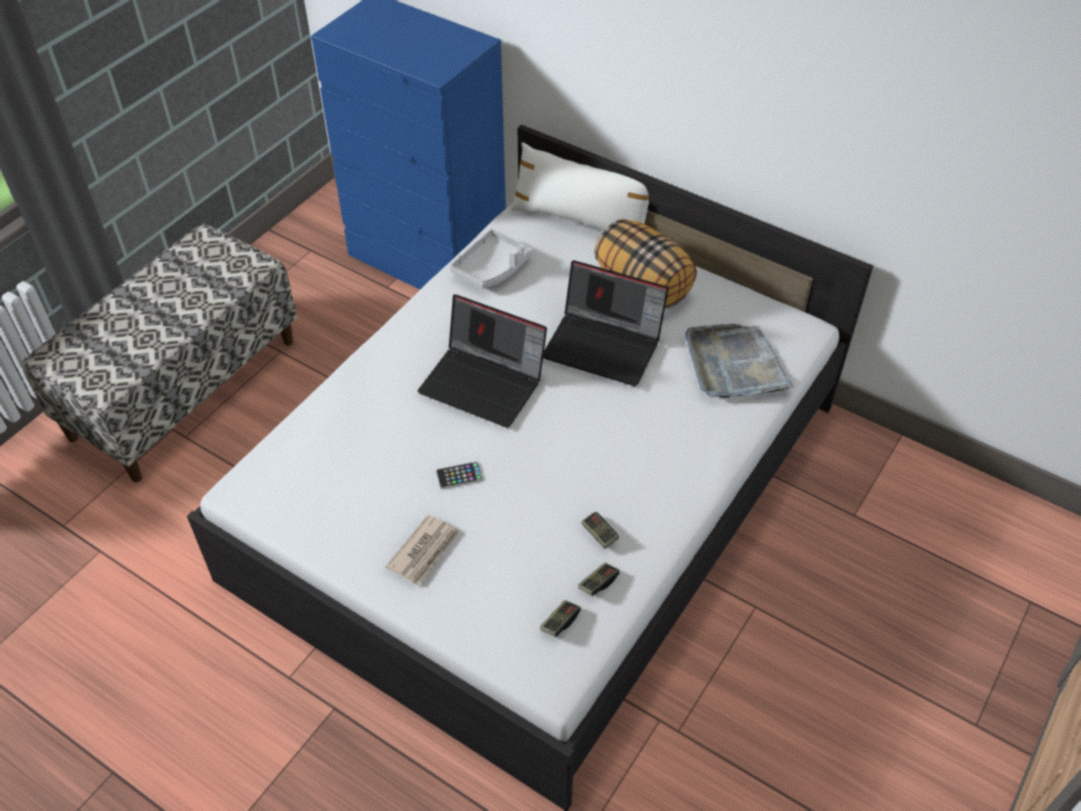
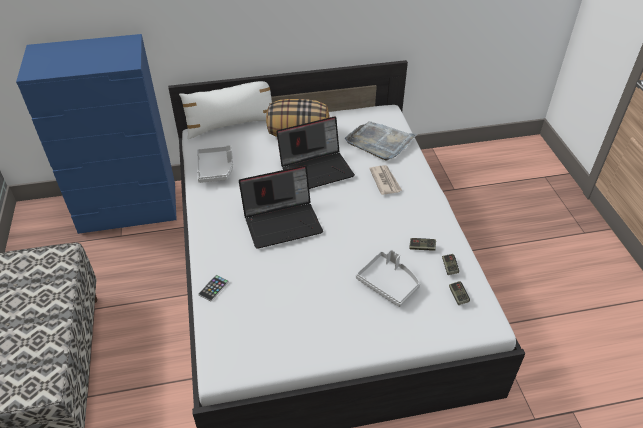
camera: 45 degrees left, 5 degrees down
(425, 551) = (359, 317): newspaper -> newspaper (385, 181)
(459, 476) = (328, 271): phone -> phone (213, 288)
(503, 543) = (388, 283): none -> grey tray

